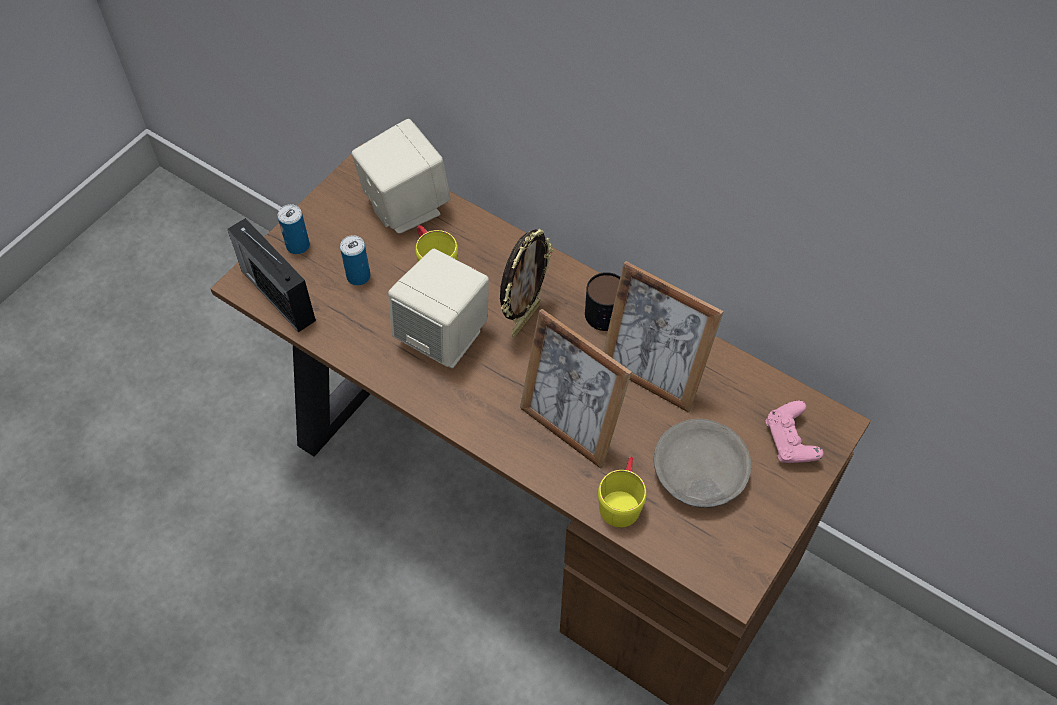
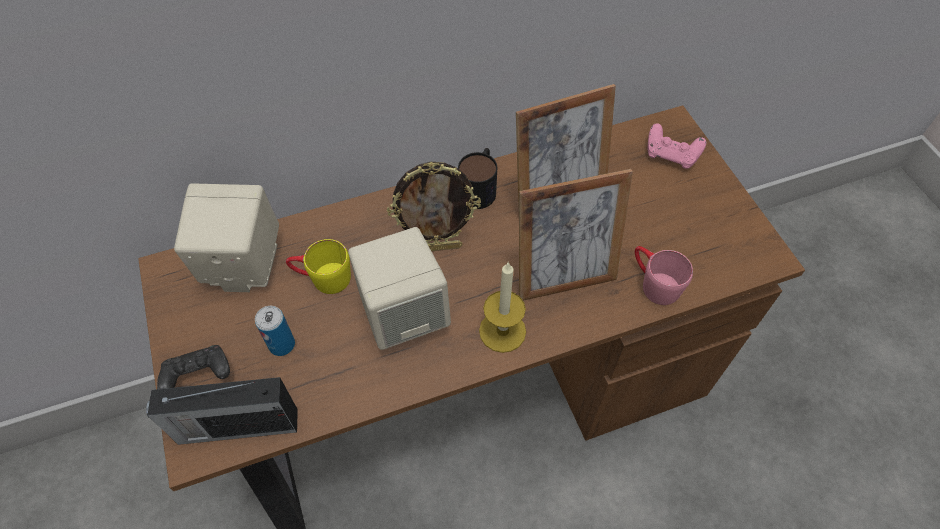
camera: 55 degrees left, 0 degrees up
(298, 246) = (198, 376): can -> black game controller
(481, 412) = (502, 331): none -> candle
(524, 319) = (436, 247): picture frame -> picture frame turned 105 degrees clockwise
(621, 500) = (653, 283): yellow mug -> pink mug
(698, 473) = (662, 221): grey bowl -> none

